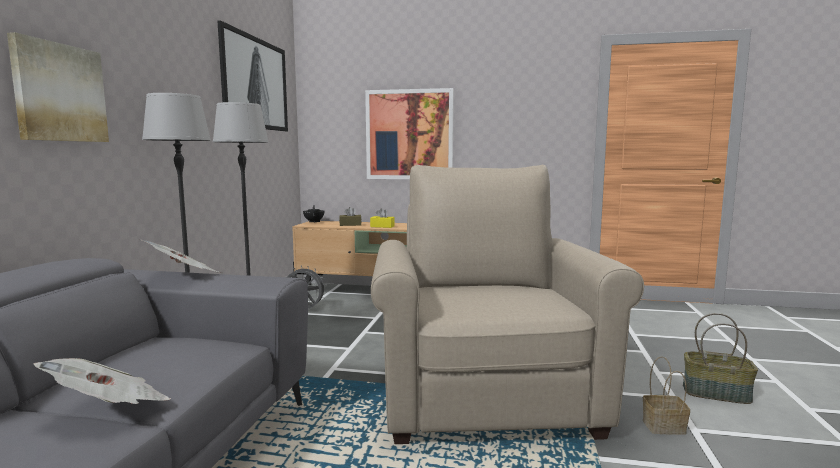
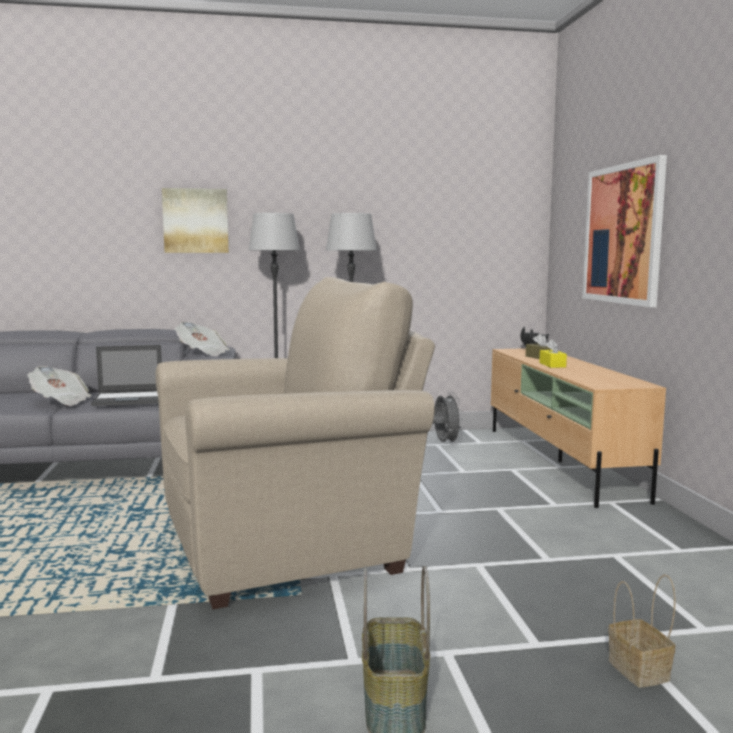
camera: 70 degrees right, 0 degrees up
(198, 358) = (129, 399): none -> laptop
(254, 83) = (446, 184): picture -> none
(664, 426) = (257, 647): basket -> basket (641, 671)

